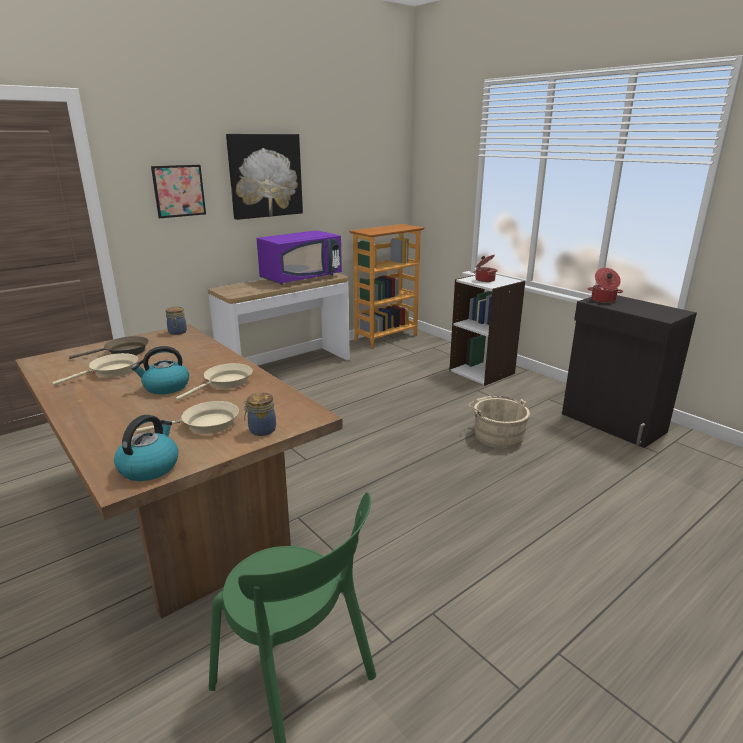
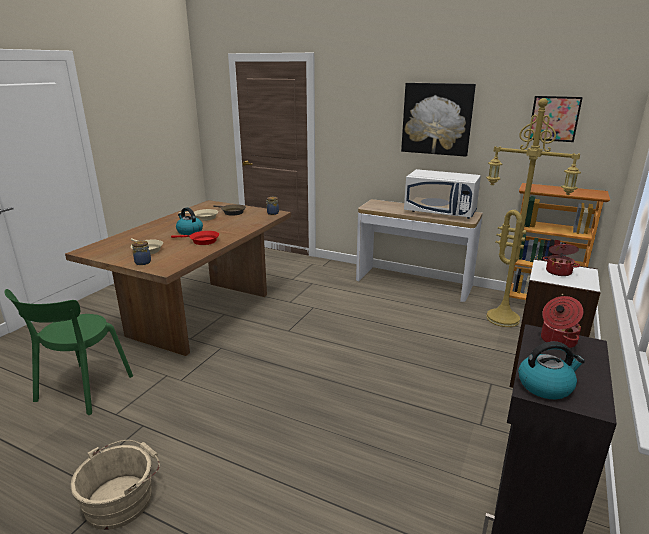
camera: 65 degrees right, 0 degrees up
(149, 467) = (99, 251): kettle -> kettle (545, 386)
(179, 191) = (364, 123): picture -> picture (554, 118)
(225, 383) = (202, 241): beige frying pan -> red frying pan
(301, 278) = (440, 212): purple microwave -> white microwave
(392, 355) = (504, 318): none -> yellow floor lamp
(496, 435) = (405, 413): beige bucket -> beige bucket (122, 499)

